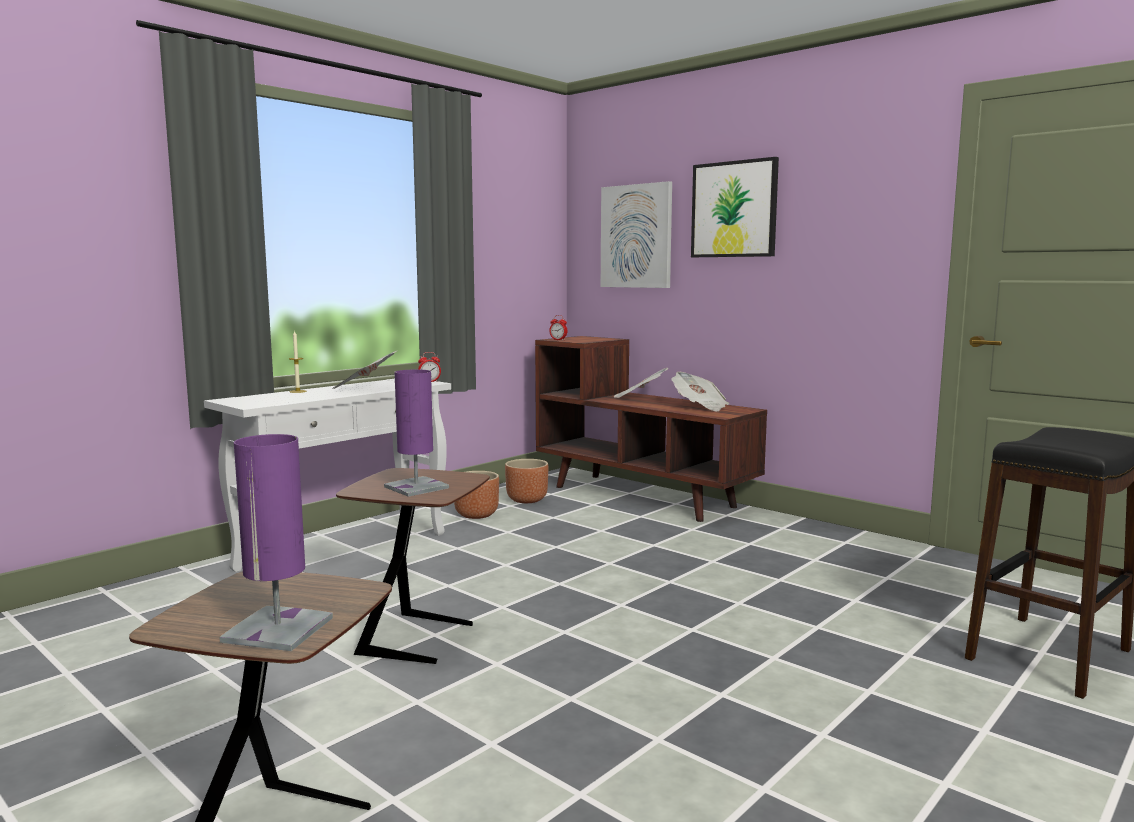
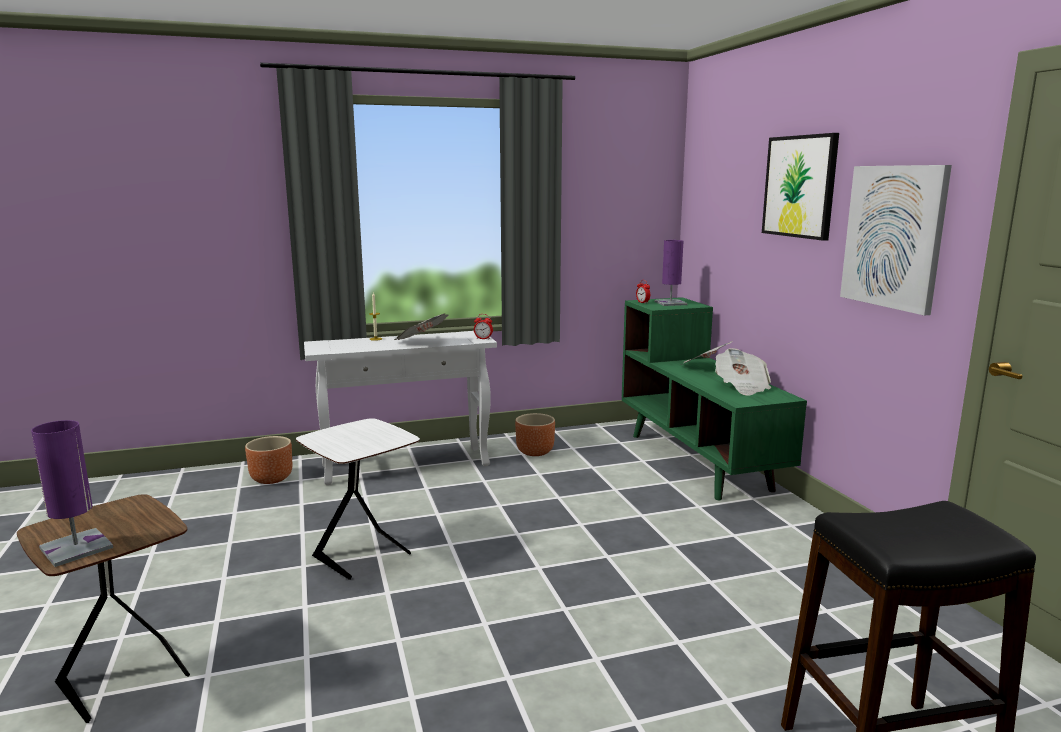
camera: 30 degrees right, 5 degrees up
(416, 487) = (350, 442): purple table lamp -> purple table lamp (670, 303)
(420, 639) = (365, 555): brown side table -> white side table
(527, 500) = (592, 445): brown planter -> brown planter (272, 479)
(636, 236) = (727, 206): picture -> picture (893, 237)
(644, 496) = (699, 461): brown tv stand -> green tv stand

